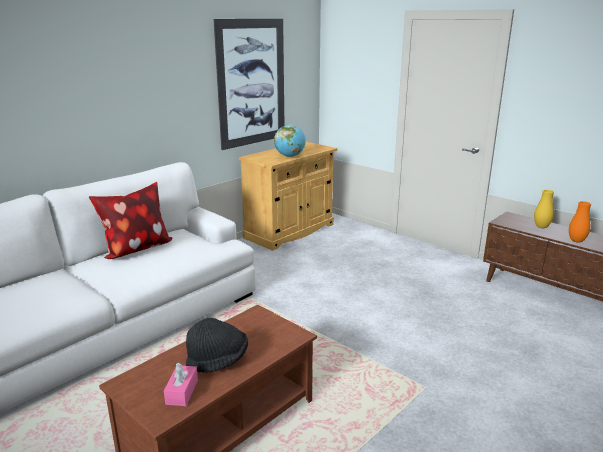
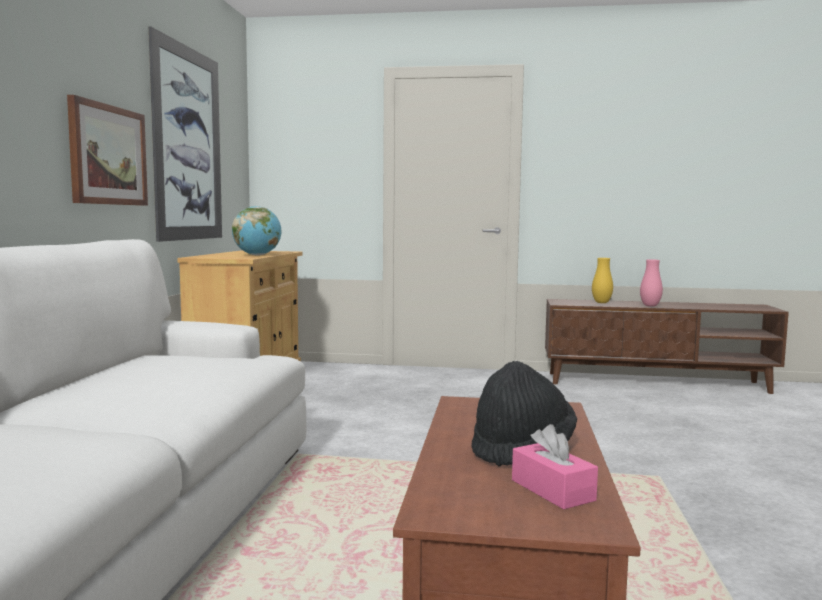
camera: 35 degrees left, 15 degrees down
(136, 249) = (118, 375): pillow -> none
(179, 109) = (108, 155): none -> picture
(576, 241) = (650, 306): orange vase -> pink vase

